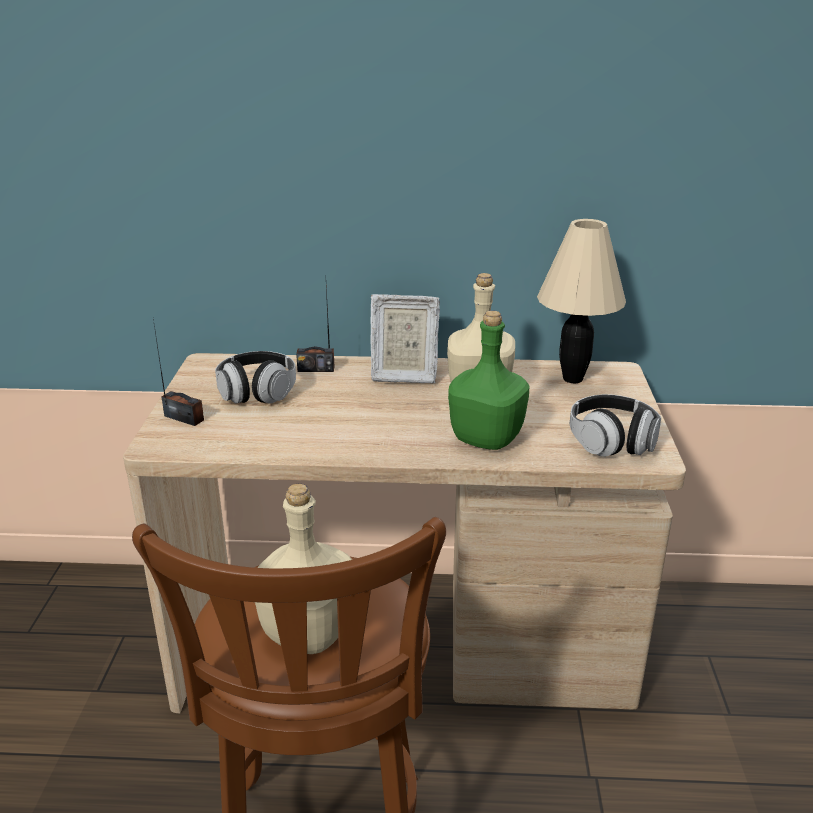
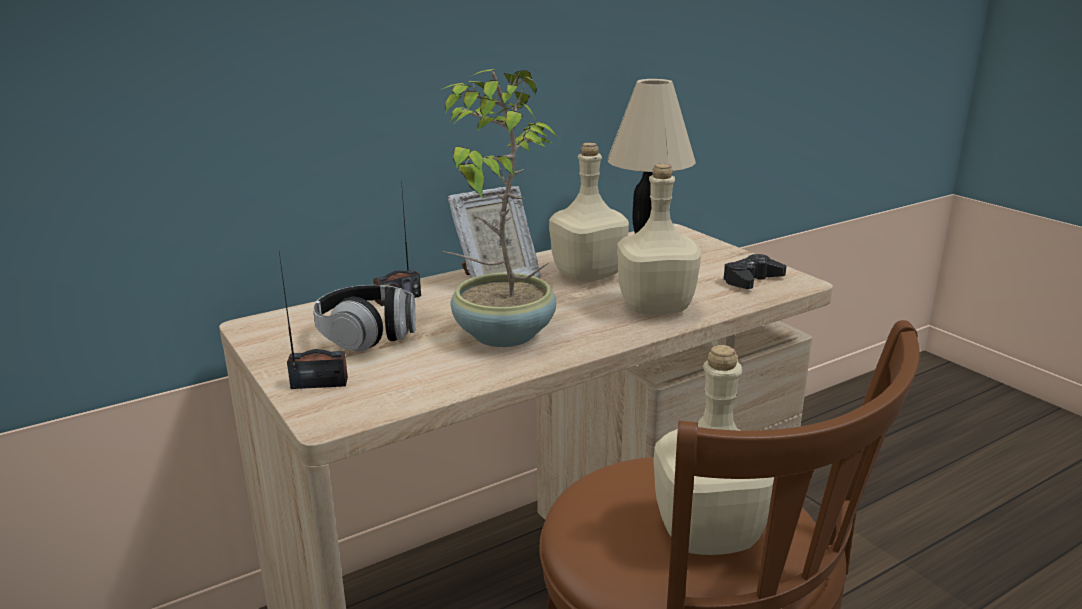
camera: 35 degrees left, 5 degrees down
(339, 422) = (501, 334): none -> potted plant
(485, 438) = (653, 307): green bottle -> beige bottle
(612, 441) = (751, 280): headphones -> black game controller

